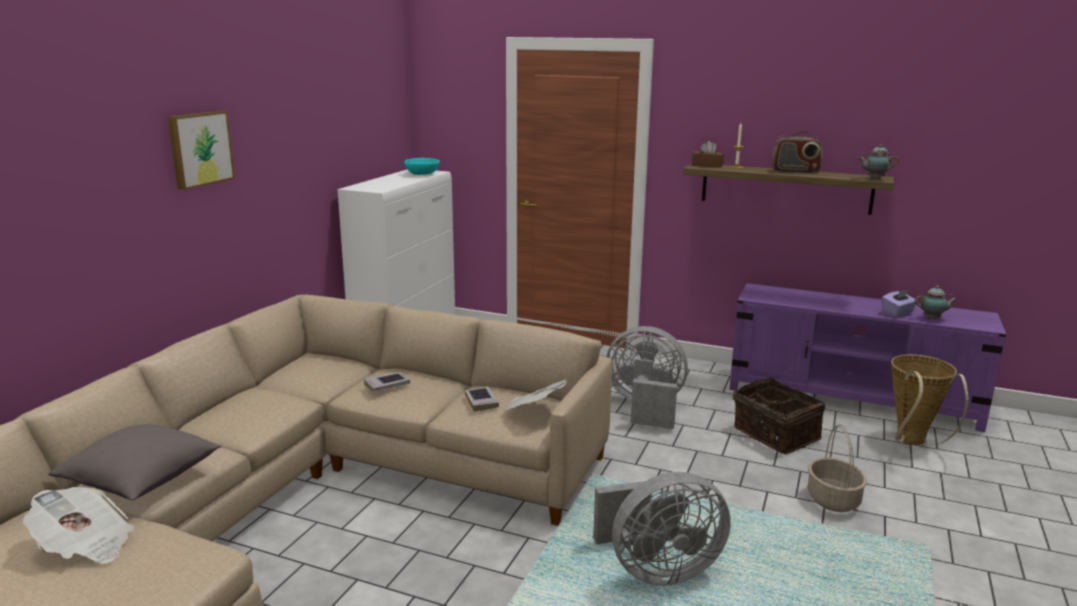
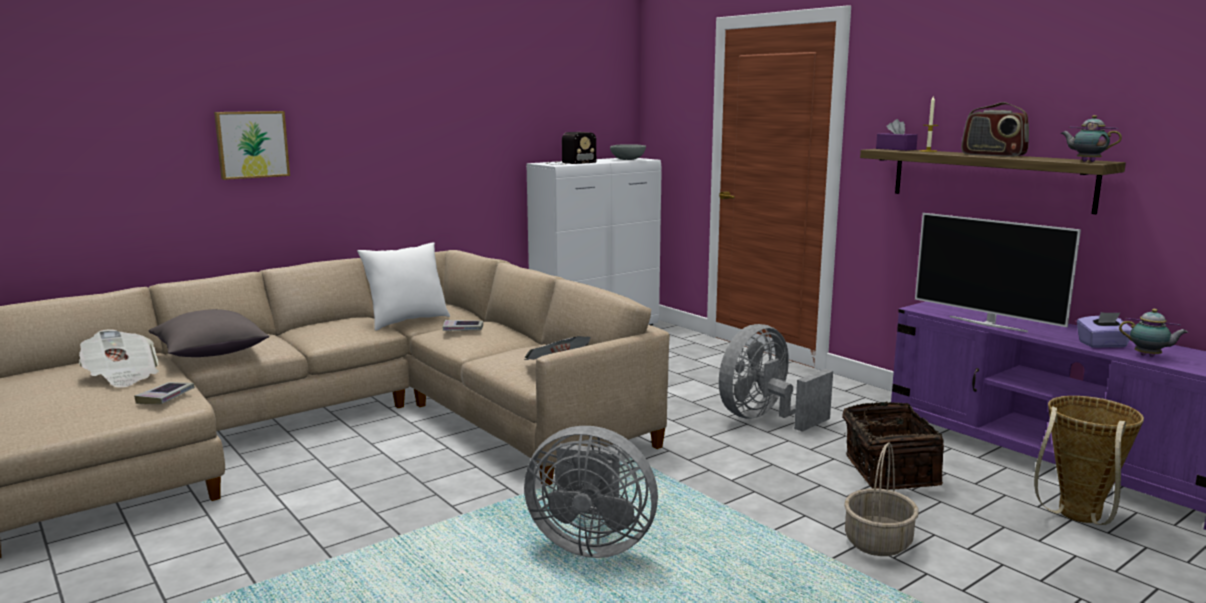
camera: 30 degrees right, 5 degrees down
(199, 148) = (365, 104): picture -> picture (252, 144)
(306, 386) = (407, 321): none -> white pillow
(380, 185) = (569, 163): none -> radio
(422, 174) = (627, 160): turquoise bowl -> grey bowl
(481, 402) = (522, 353): book -> book (166, 397)
(645, 408) = (765, 418): grey fan -> grey fan turned 90 degrees counterclockwise
(707, 165) = (895, 149): brown tissue box -> purple tissue box
(812, 305) = (988, 324): none -> television

